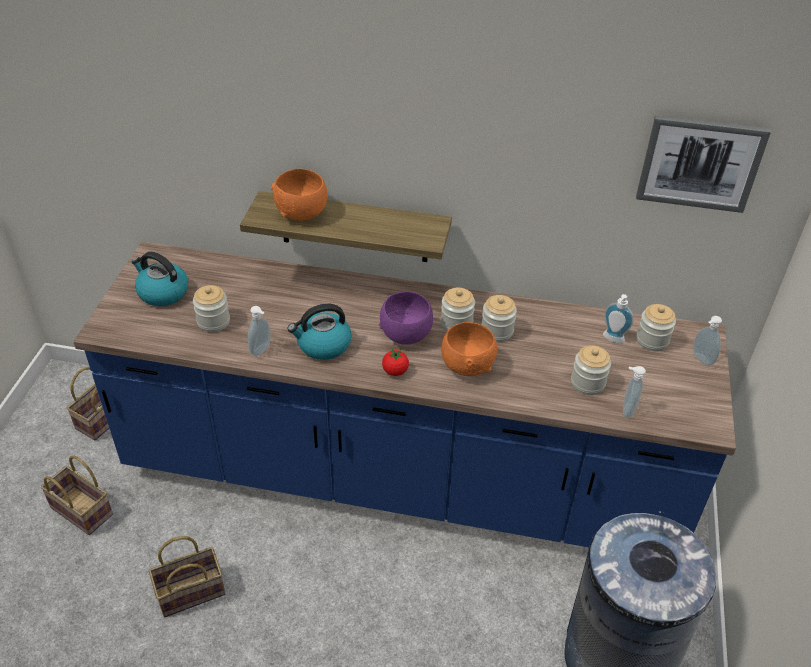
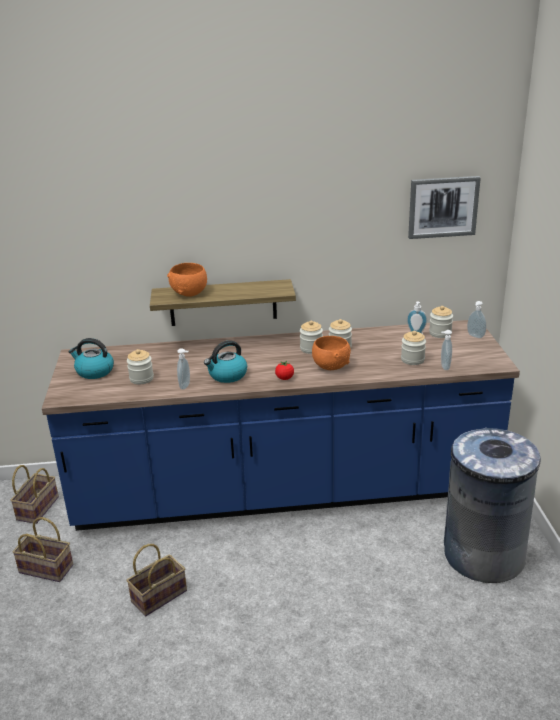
camera: 15 degrees left, 15 degrees down
(406, 335) = (281, 360): purple bowl -> none

